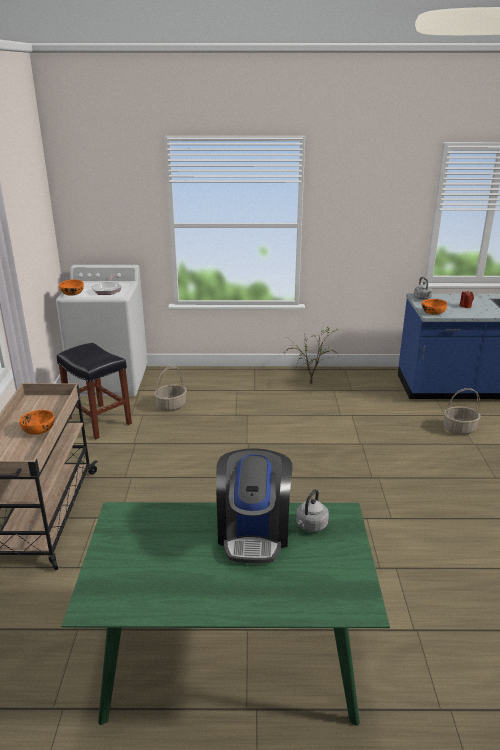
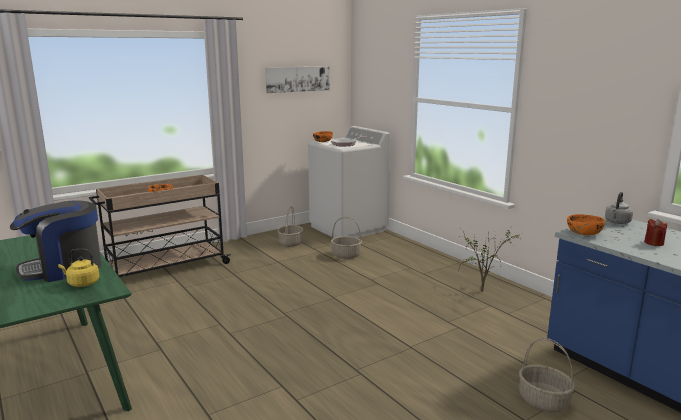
camera: 55 degrees right, 10 degrees down
(28, 224) = (297, 79): none -> picture
(98, 421) = (290, 243): black stool -> basket
(310, 526) = (82, 283): grey kettle -> yellow kettle

